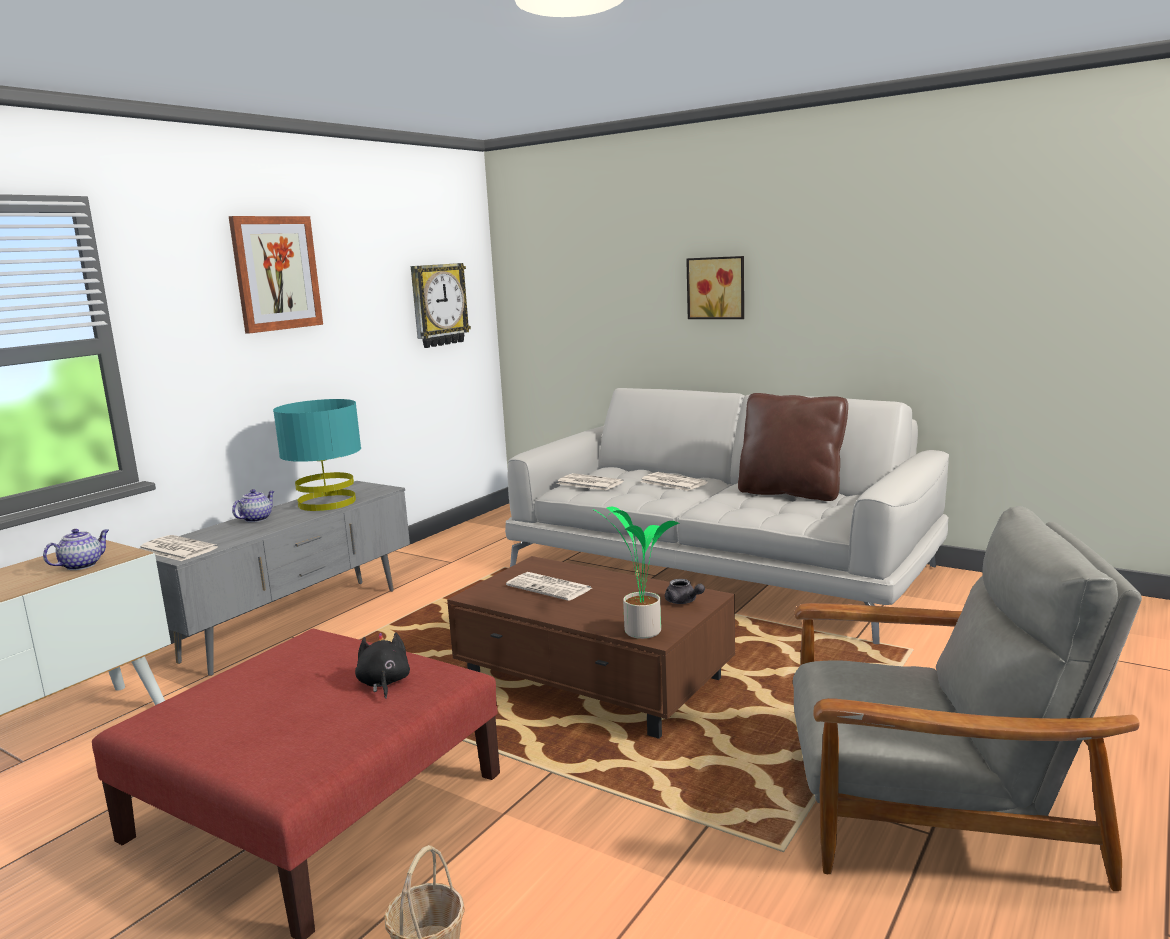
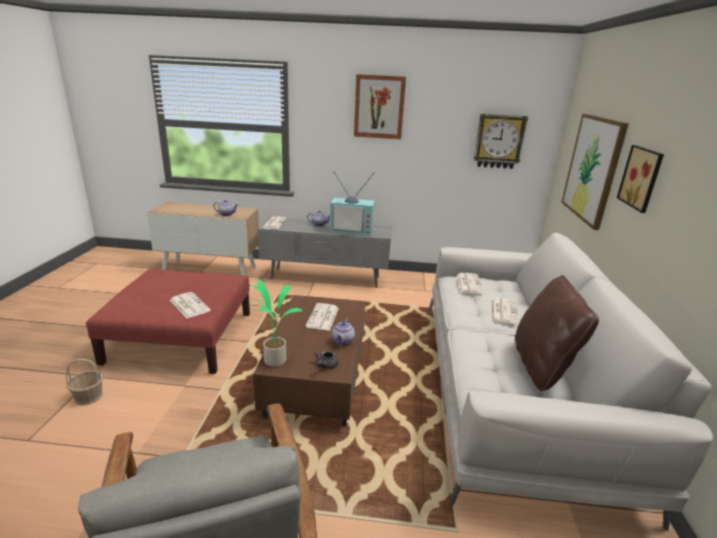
camera: 60 degrees right, 10 degrees up
(327, 502) = (352, 230): turquoise table lamp -> television
(384, 683) = (189, 305): black plush toy -> newspaper
(607, 305) = (592, 168): none -> picture
(631, 584) = (343, 341): none -> teapot

